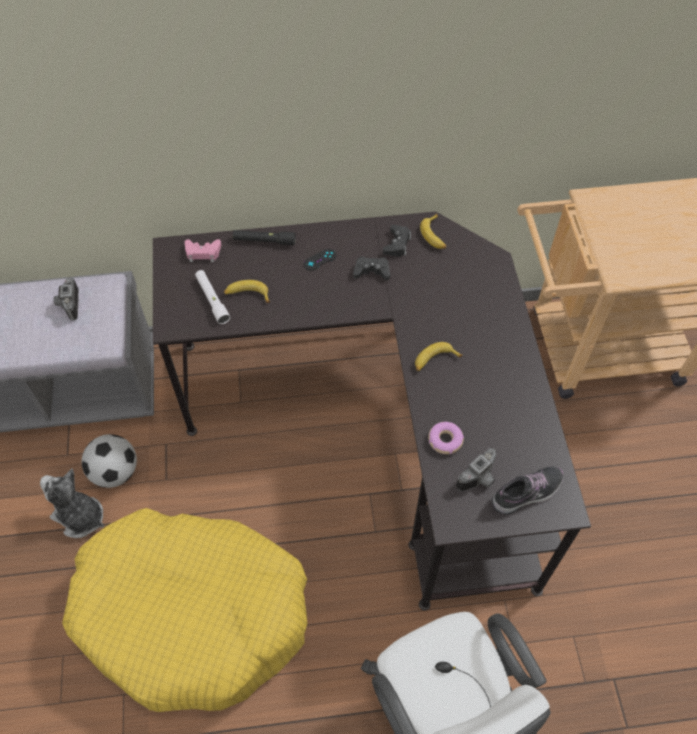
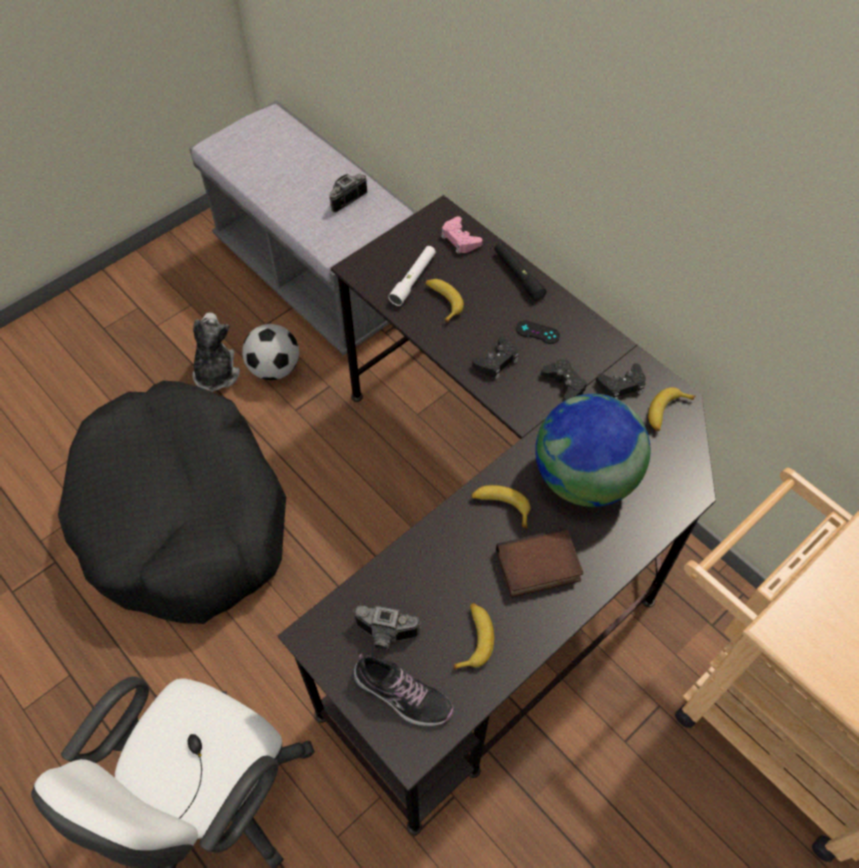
camera: 55 degrees right, 0 degrees up
(193, 613) = (184, 516): yellow dog bed -> black dog bed
(323, 295) = (496, 361): none -> black game controller
(445, 440) = (408, 573): donut -> none
(447, 305) = (584, 478): none -> globe
(491, 368) = (537, 568): none -> book
(515, 431) = (473, 638): none -> banana

